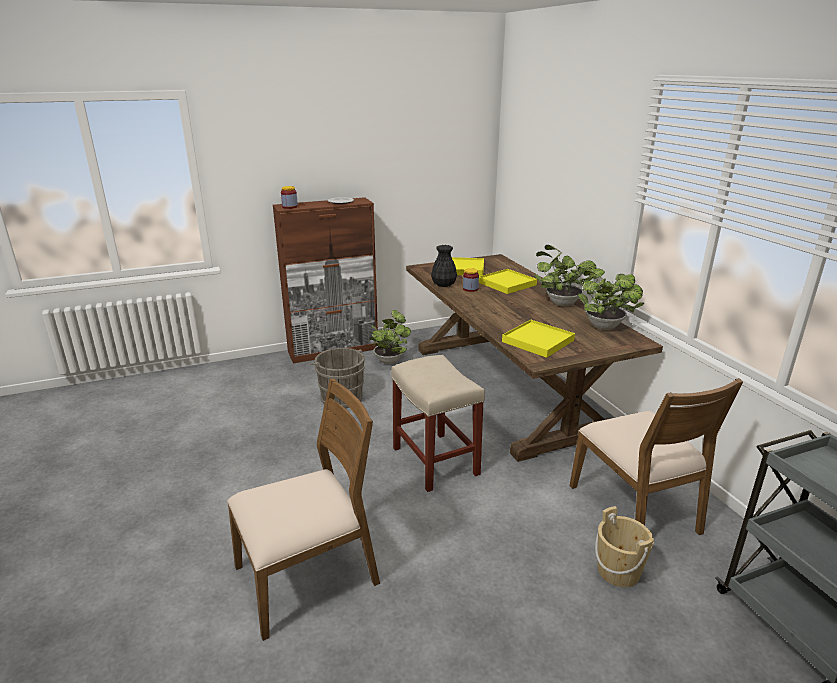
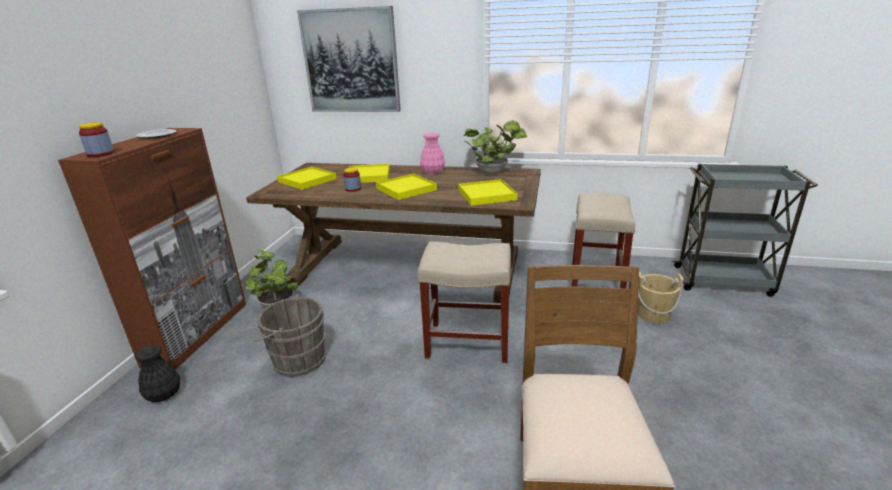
camera: 55 degrees left, 0 degrees up
(444, 284) = (323, 195): black vase -> black vase (164, 394)
(500, 306) = (406, 189): none -> yellow tray
(545, 168) = (351, 61): none -> picture
(560, 302) = (433, 172): potted plant -> pink vase
(635, 508) = (596, 282): brown chair -> beige stool

